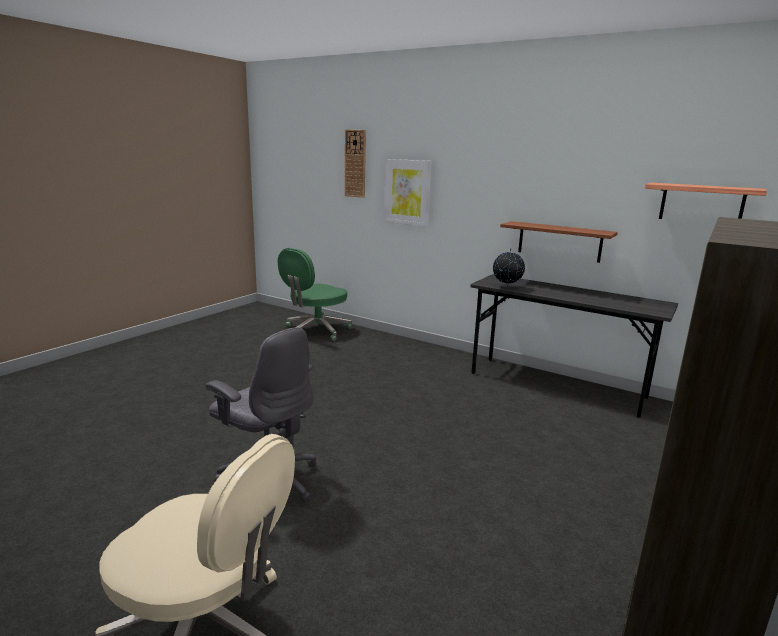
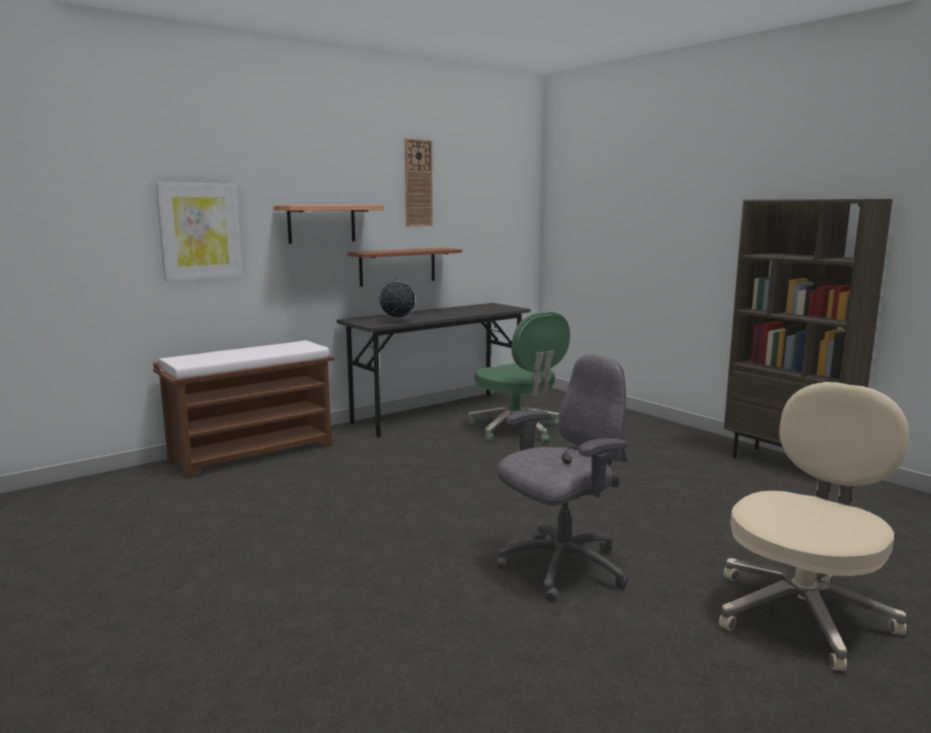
camera: 70 degrees left, 5 degrees down
(316, 331) = (102, 497): green office chair -> green office chair (517, 430)
(355, 163) = (88, 192): wall clock -> wall clock (418, 183)
(404, 346) = (254, 453): none -> brown bench
(701, 203) = (494, 214): shelf -> shelf (321, 223)

